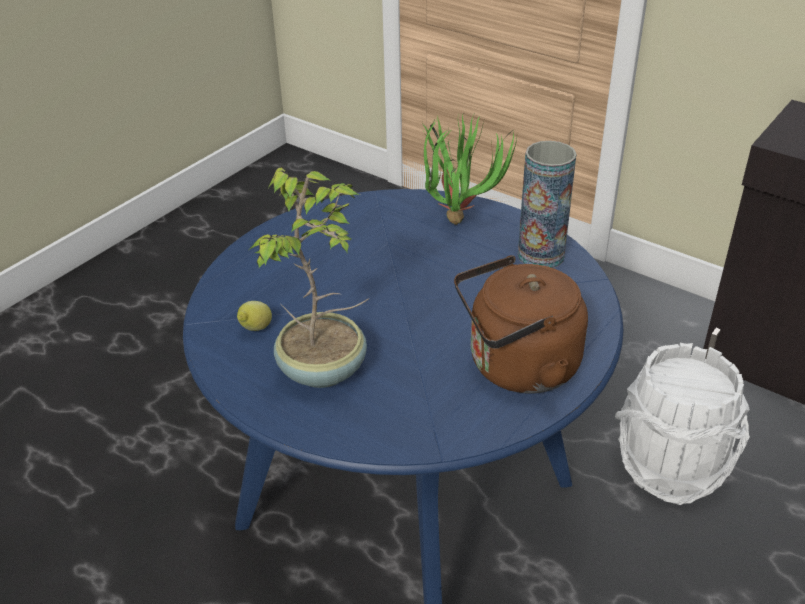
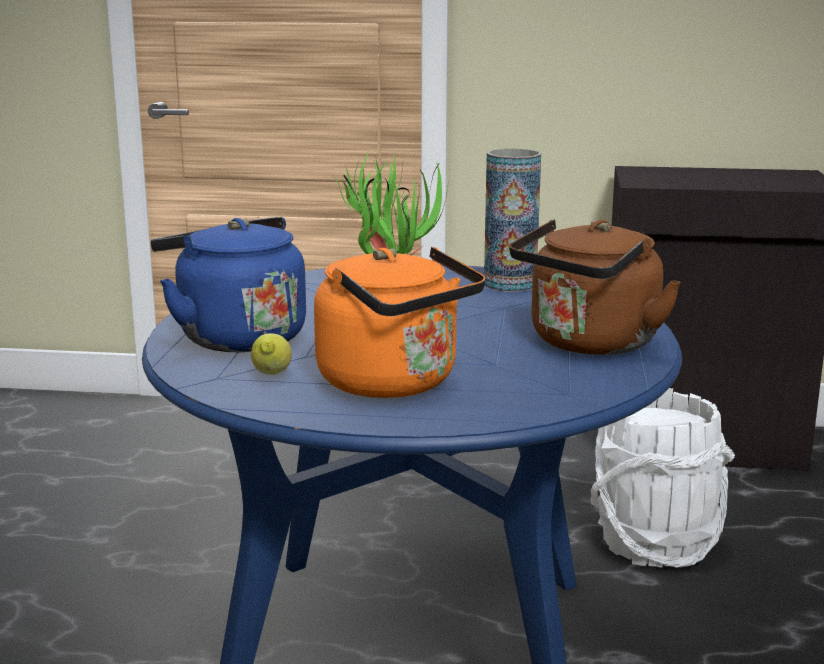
camera: 30 degrees left, 20 degrees down
(275, 271) = (236, 337): none -> blue kettle
(325, 370) = (395, 383): potted plant -> orange kettle

